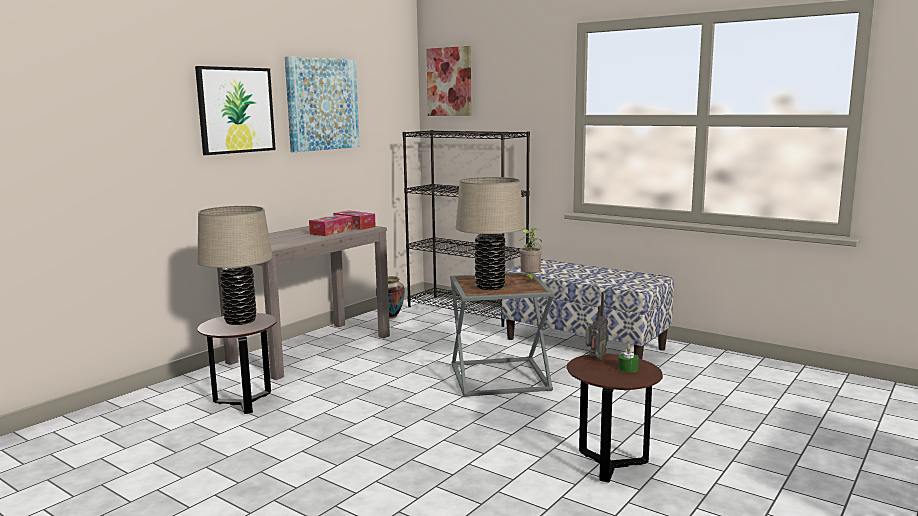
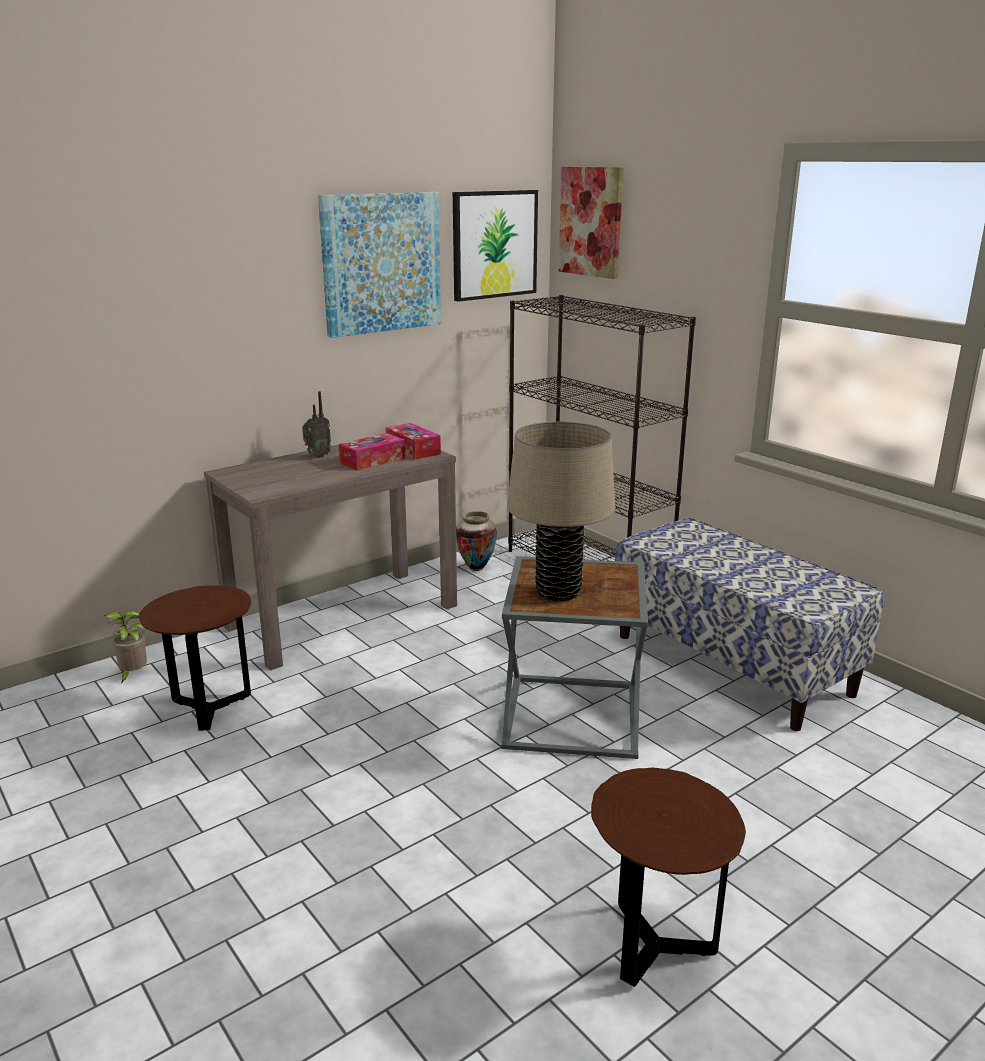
camera: 15 degrees right, 10 degrees up
(235, 110) = (237, 281): picture -> picture (494, 244)
(240, 321) = (202, 602): beige table lamp -> none
(530, 279) = (630, 581): potted plant -> potted plant (132, 675)
(595, 358) = (650, 781): radio -> radio (317, 456)
(628, 368) = (690, 819): green candle -> none

